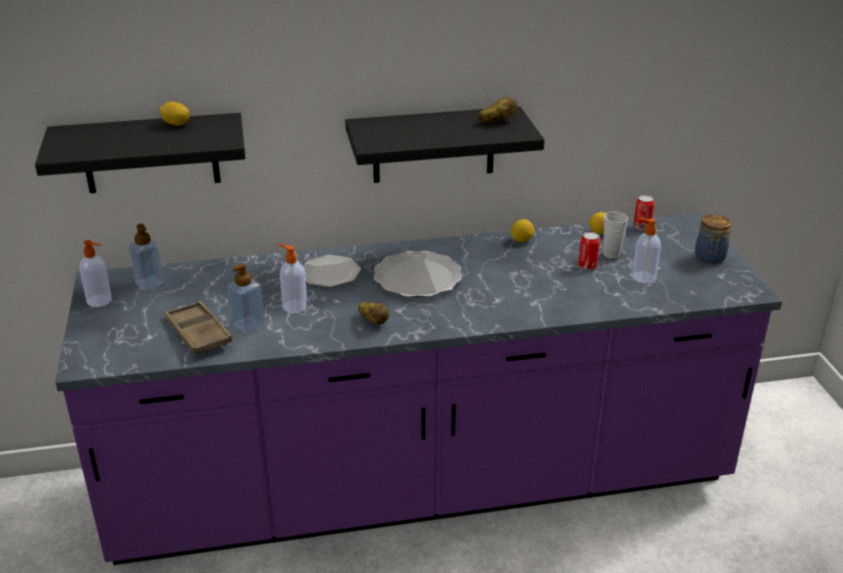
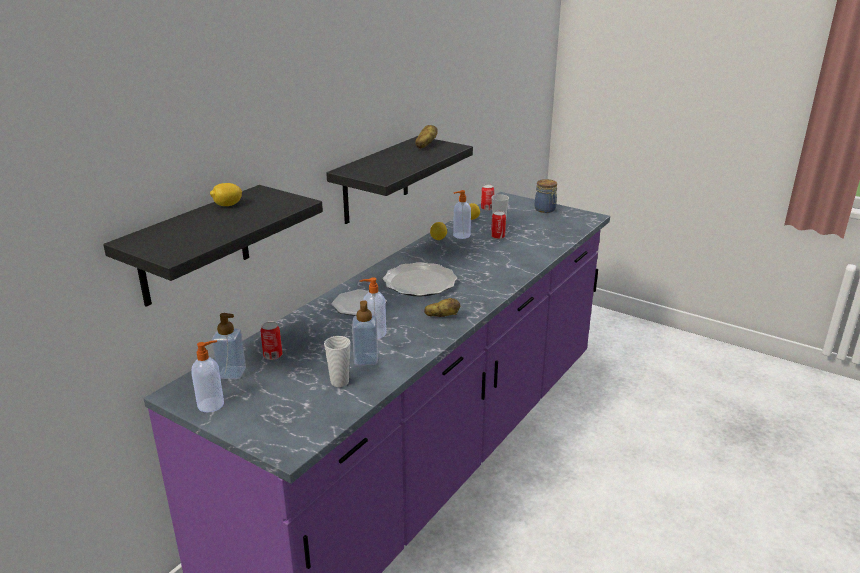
camera: 45 degrees left, 5 degrees down
(196, 284) = (273, 356): none -> can
(198, 333) = (339, 382): brown tray -> cup
(642, 277) = (534, 231): soap dispenser -> soap dispenser (461, 235)

